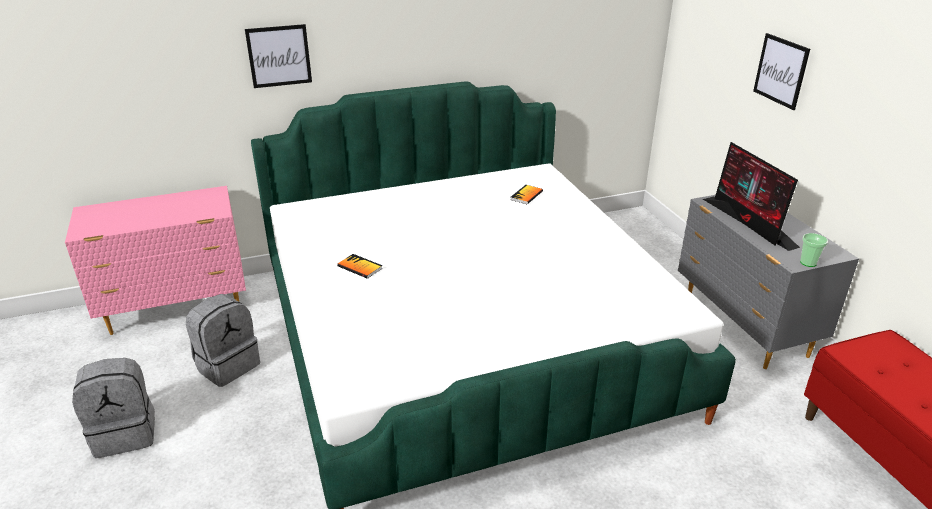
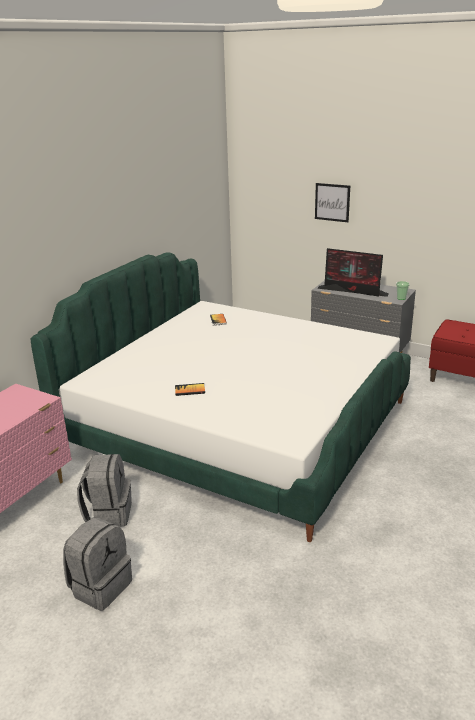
camera: 40 degrees left, 5 degrees down
(279, 56) = (38, 262): picture -> none

